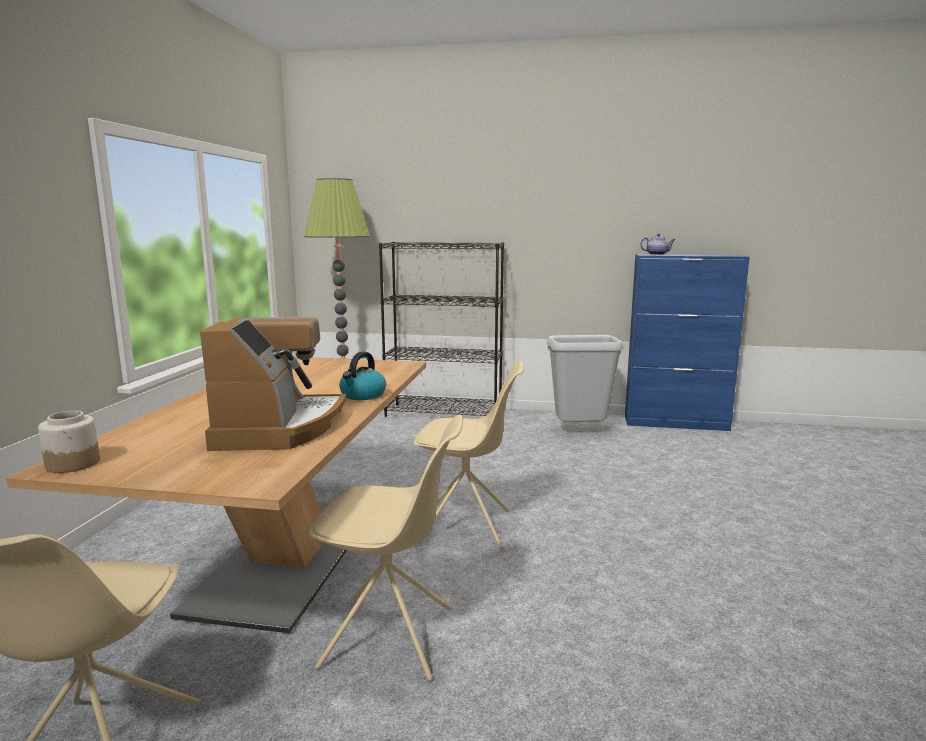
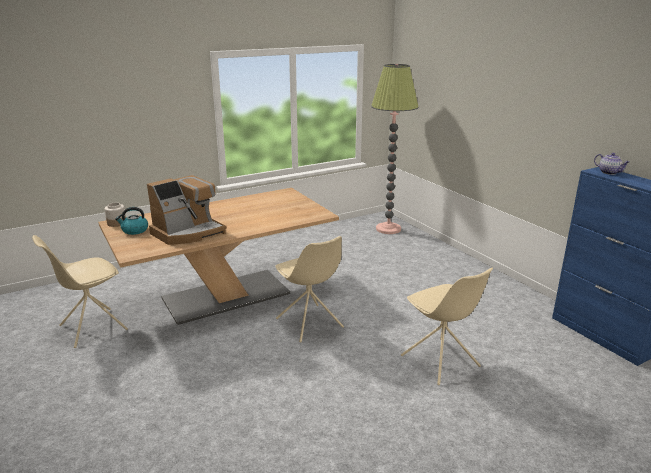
camera: 50 degrees right, 10 degrees up
(362, 395) = (253, 228): kettle -> kettle (134, 230)
(391, 638) = (198, 347): beige chair -> beige chair (441, 362)
(444, 413) = (442, 252): black bookcase -> none
(580, 431) = (503, 305): grey trash can -> none

